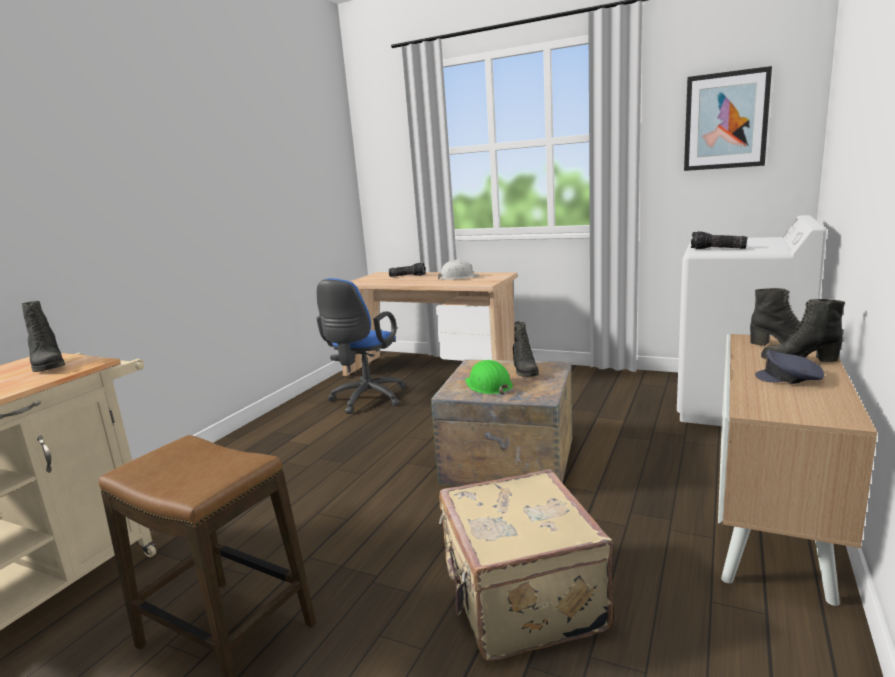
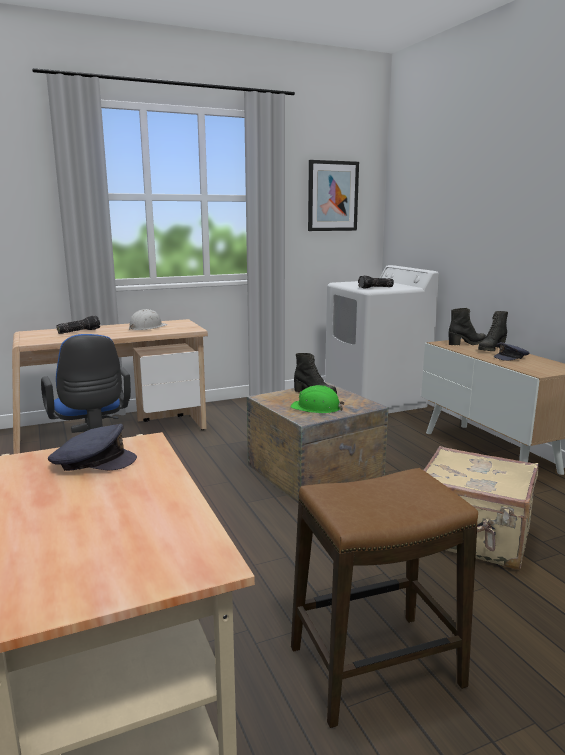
camera: 50 degrees left, 0 degrees up
(47, 366) = (93, 461): black boot -> grey cap

